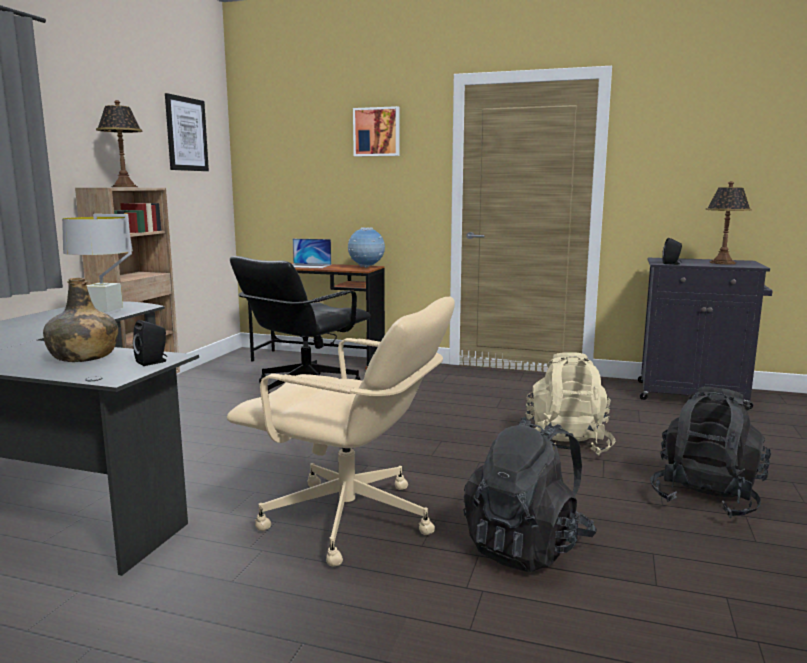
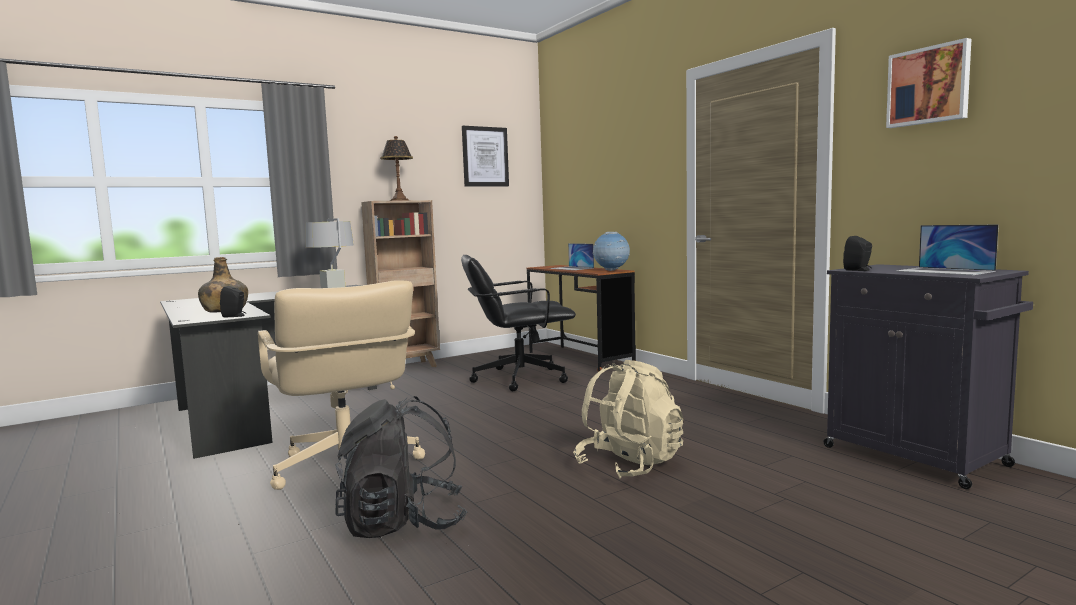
camera: 40 degrees right, 5 degrees down
(377, 132) = (630, 138): picture -> picture (929, 86)
(706, 497) = (650, 548): black backpack -> none
(722, 263) = (944, 271): table lamp -> laptop

